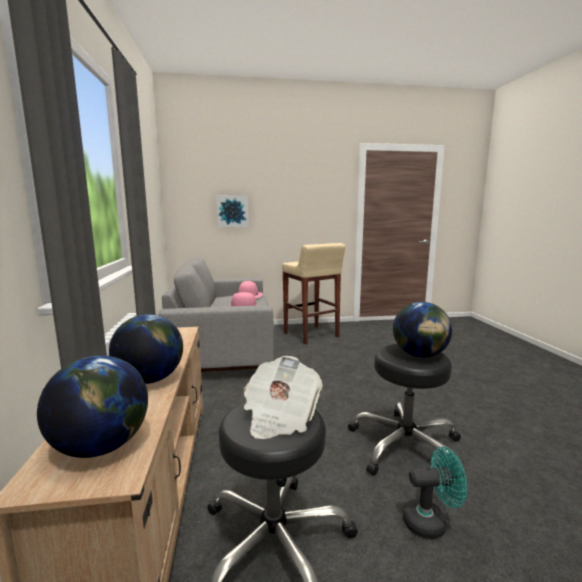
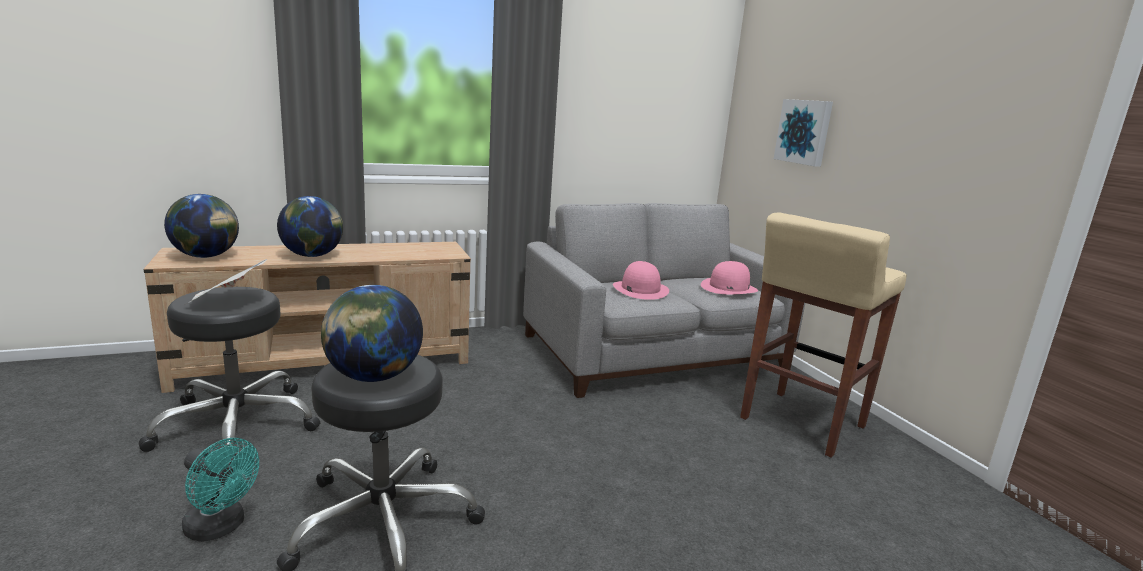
camera: 75 degrees right, 5 degrees up
(431, 521) = (220, 527): turquoise fan -> turquoise fan turned 45 degrees counterclockwise

